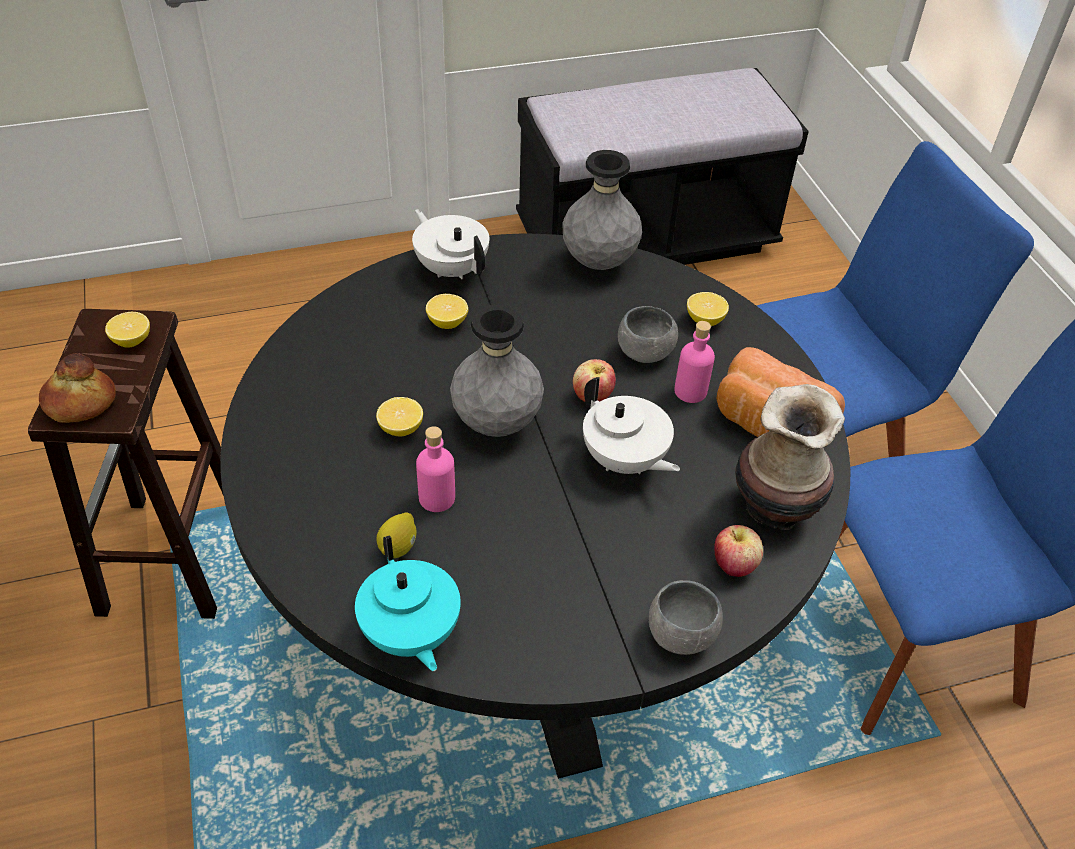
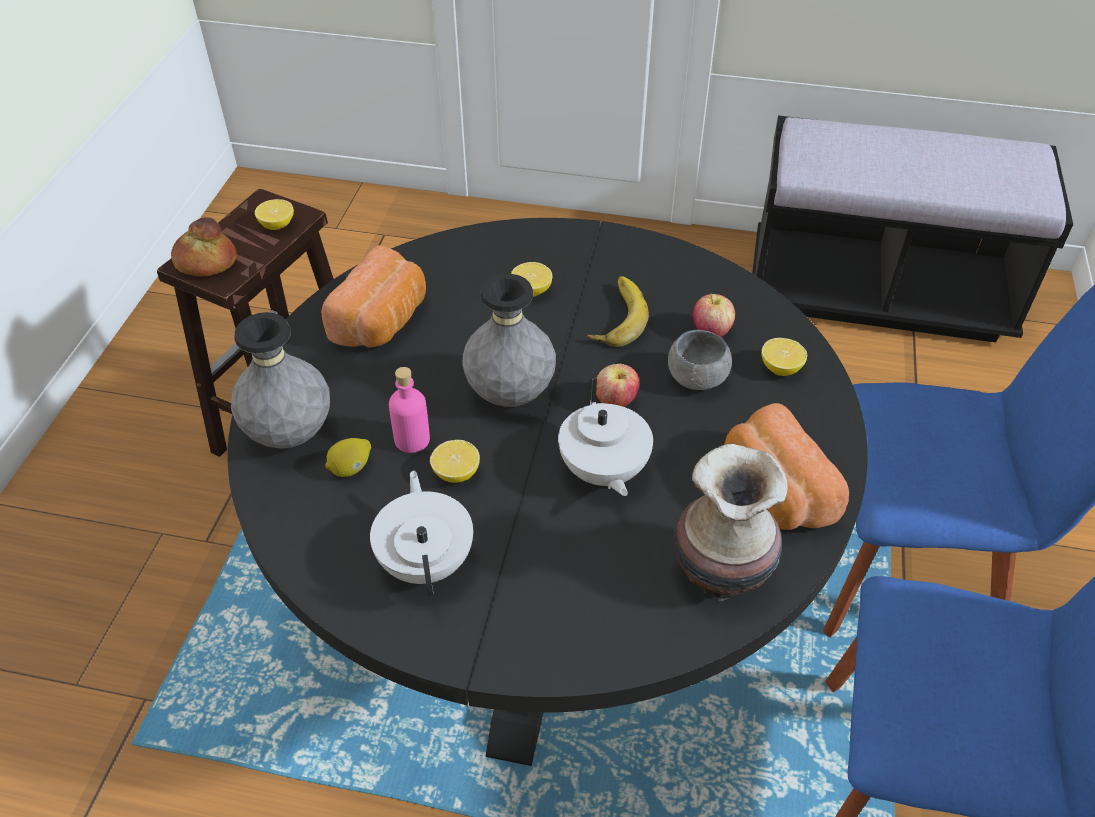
camera: 30 degrees right, 0 degrees up
(326, 398) = (383, 321): none -> bread
(401, 428) = (425, 368): lemon -> lemon (456, 473)
(410, 634) = (306, 546): turquoise teapot -> none
(451, 269) = (569, 244): white teapot -> white teapot (427, 561)
(538, 322) = (614, 317): none -> banana
(598, 262) = (712, 280): grey vase -> grey vase (290, 434)
(681, 634) = (540, 652): grey bowl -> none
(690, 391) = (715, 430): pink bottle -> none
(734, 565) = (638, 611): apple -> apple (711, 331)

